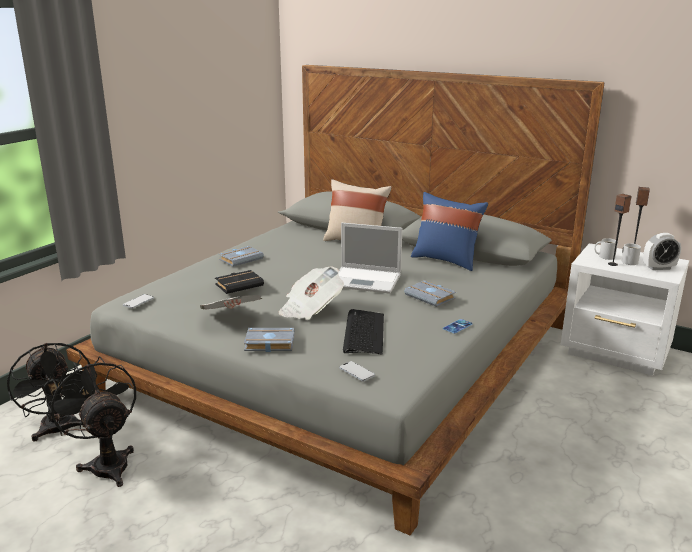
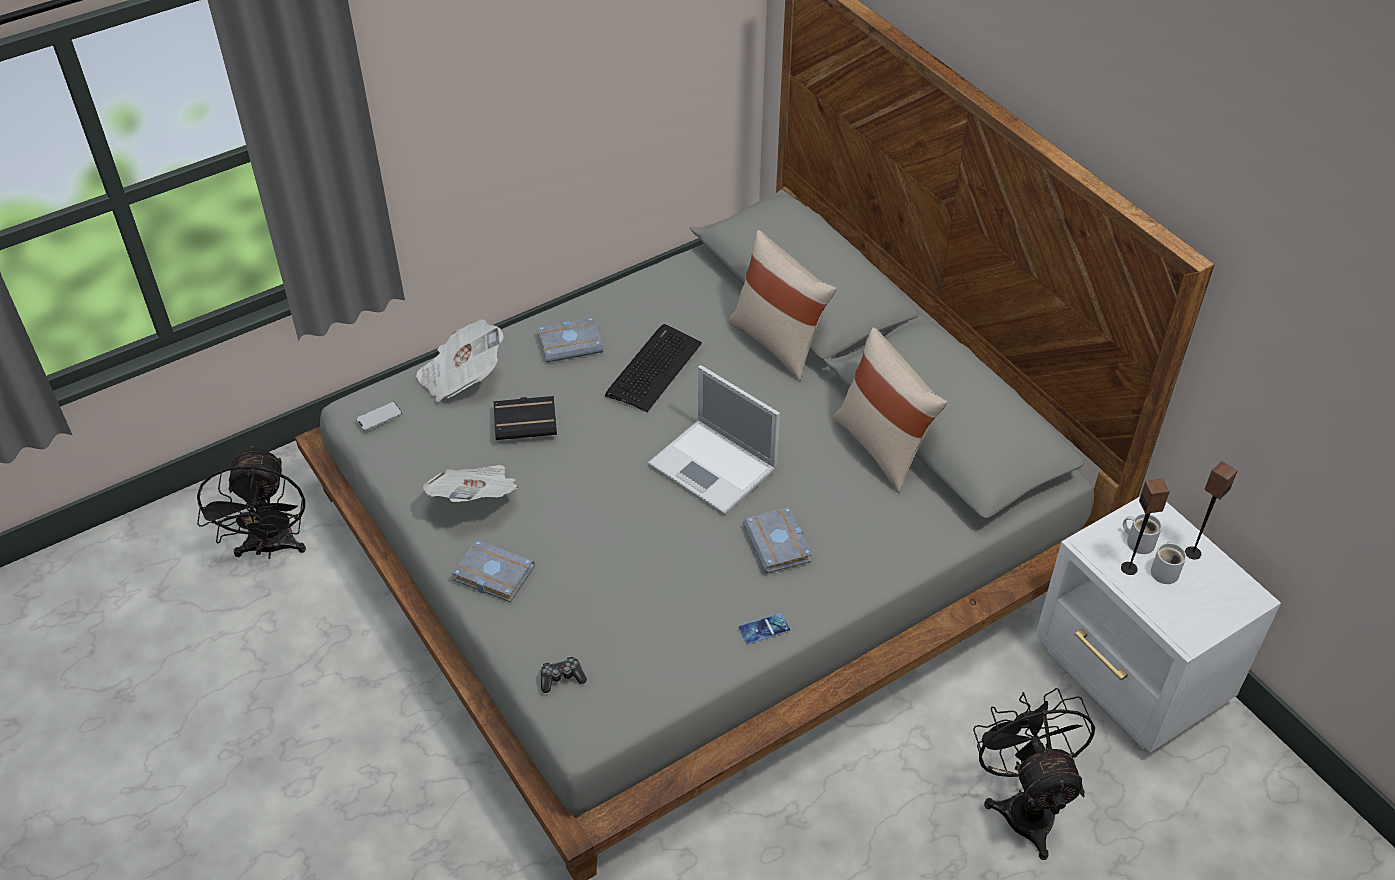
camera: 25 degrees right, 25 degrees up
(107, 463) = (301, 627): black fan -> black fan (1024, 804)
(310, 309) = (591, 513): newspaper -> newspaper (461, 377)
(357, 372) = (561, 678): phone -> game controller
(363, 333) = (625, 597): keyboard -> keyboard (653, 369)
(446, 260) = (883, 447): blue pillow -> beige pillow
(659, 268) = (1199, 607): alarm clock -> none

